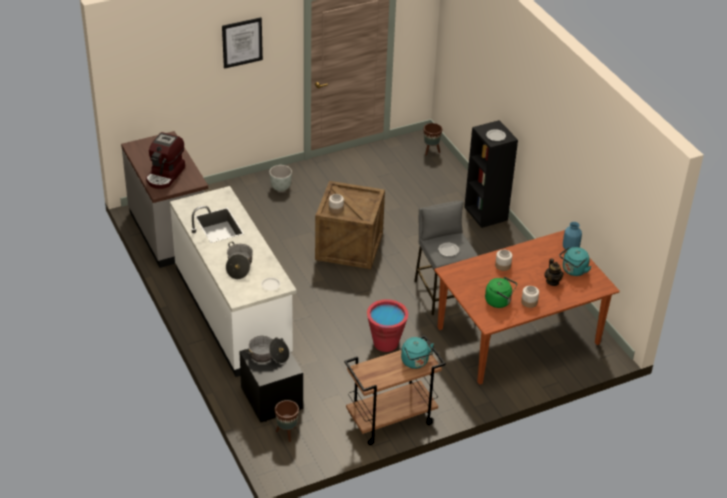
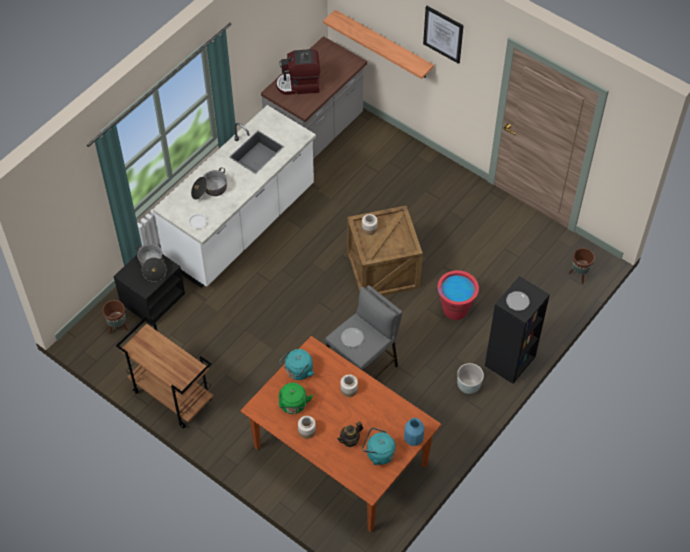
camera: 65 degrees right, 15 degrees up
(180, 105) = (383, 45): none -> shelf
(280, 187) = (433, 182): grey planter -> grey planter (468, 386)
(386, 343) = (267, 352): red bucket -> red bucket (455, 310)
(415, 362) = (178, 371): turquoise kettle -> turquoise kettle (298, 372)

